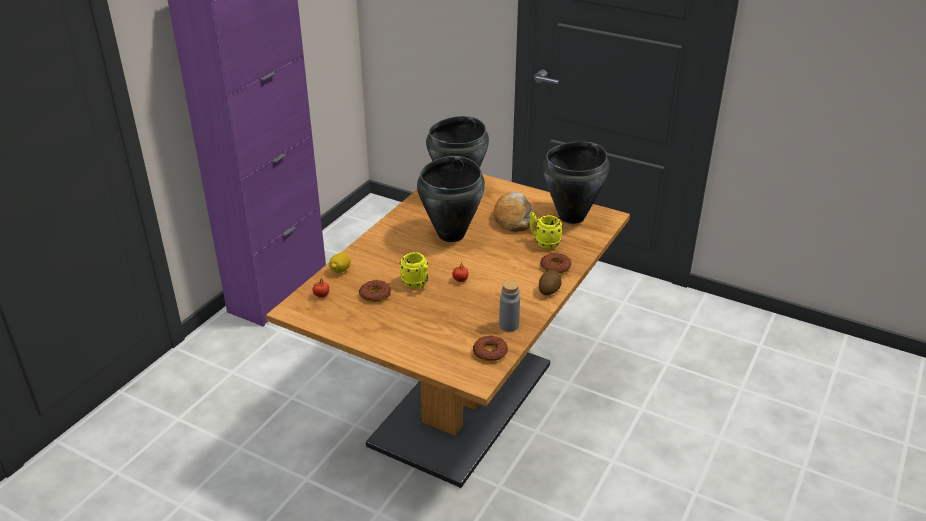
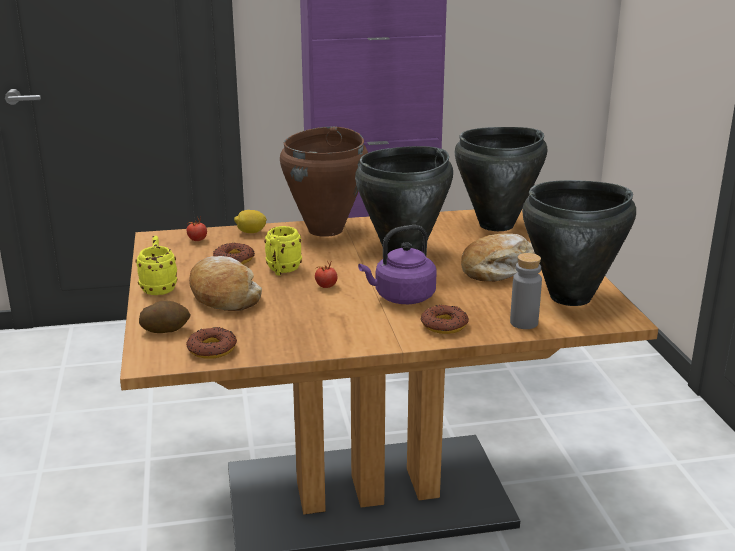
camera: 50 degrees right, 10 degrees down
(379, 243) = (326, 230): none -> brown cooking pot
(424, 320) = (223, 296): none -> bread
(507, 263) = (401, 297): none -> purple kettle
(509, 325) = (279, 341): grey bottle -> grey bottle (524, 323)
(543, 243) = (481, 301): yellow mug -> yellow mug (159, 287)
(549, 290) = (389, 338): potato -> potato (165, 330)

